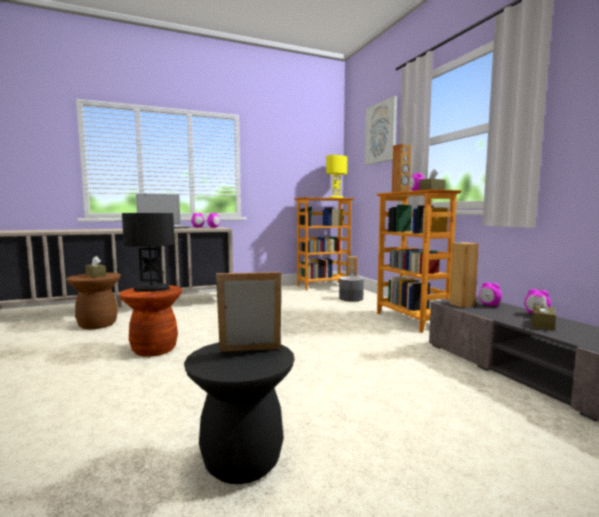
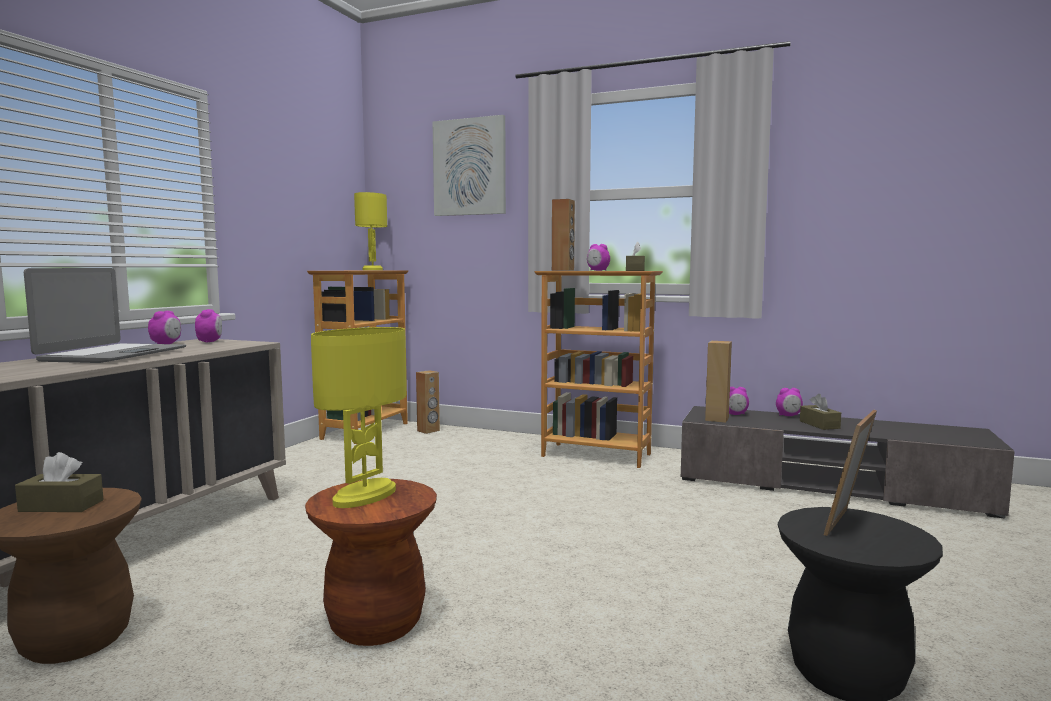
camera: 45 degrees left, 0 degrees up
(152, 289) = (364, 496): black table lamp -> yellow table lamp
(351, 298) = (458, 443): grey planter -> none

